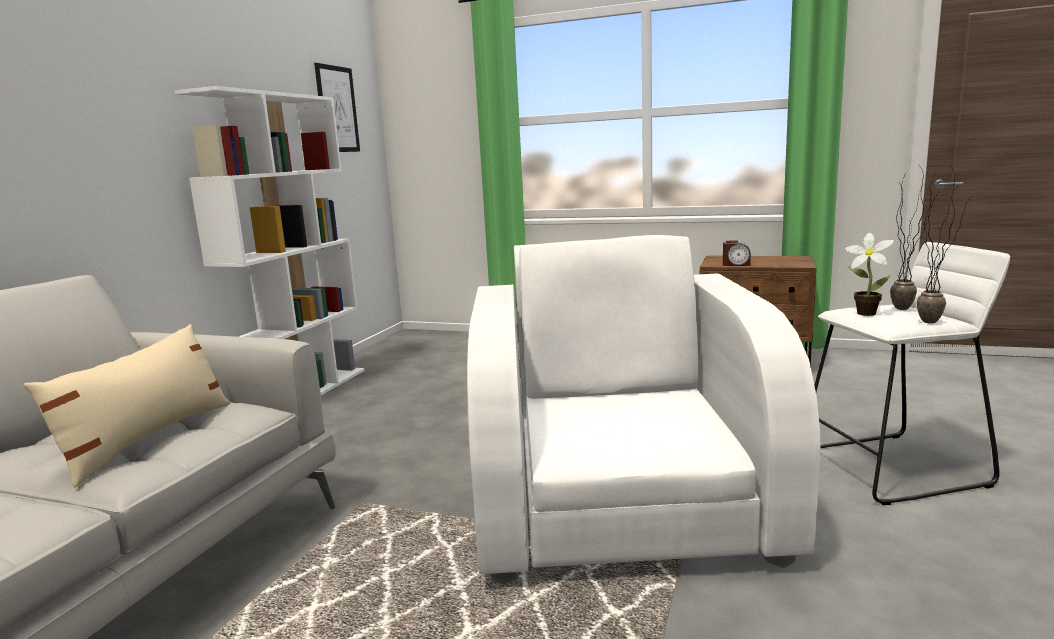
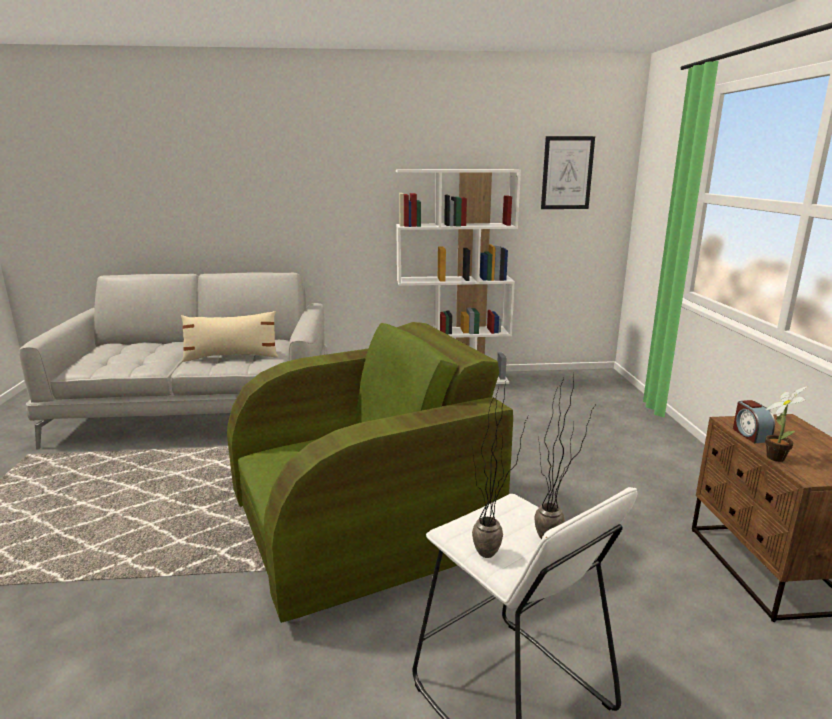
camera: 65 degrees right, 5 degrees up
(621, 498) = (363, 530): white armchair -> green armchair
(863, 313) = (507, 513): potted plant -> potted plant (775, 456)

